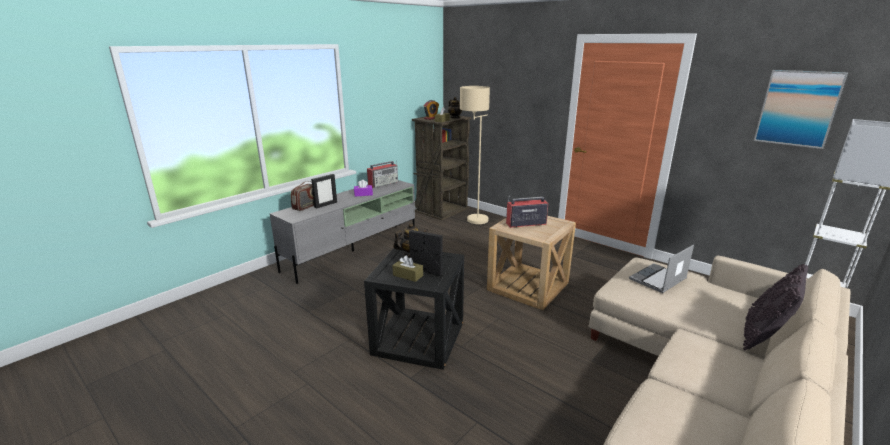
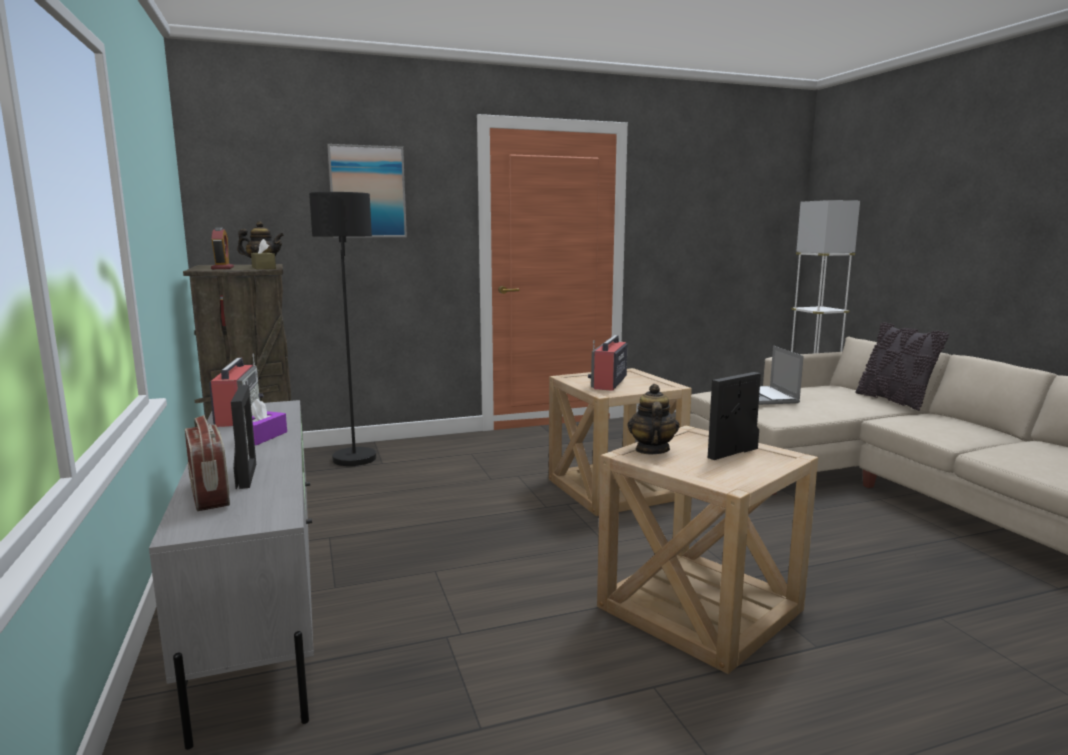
camera: 60 degrees left, 10 degrees down
(408, 275) = (738, 466): brown tissue box -> none
(419, 338) = (700, 608): black side table -> beige side table
(473, 222) = (355, 463): beige floor lamp -> black floor lamp
(797, 108) = (724, 204): picture -> picture (367, 192)

